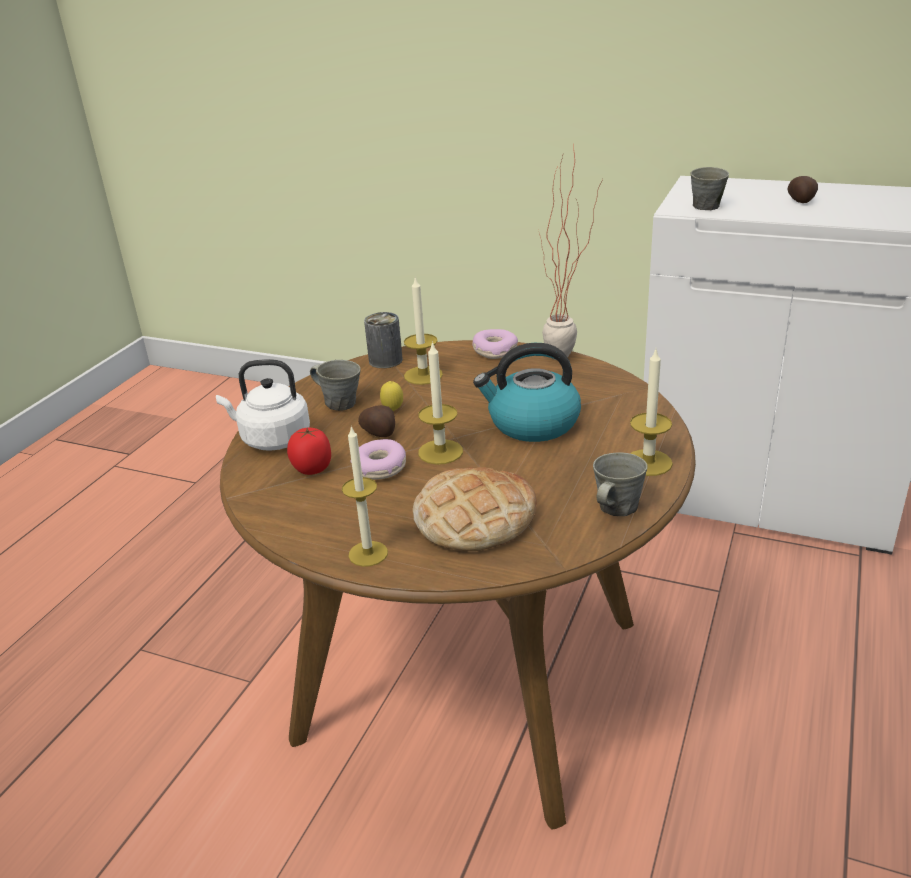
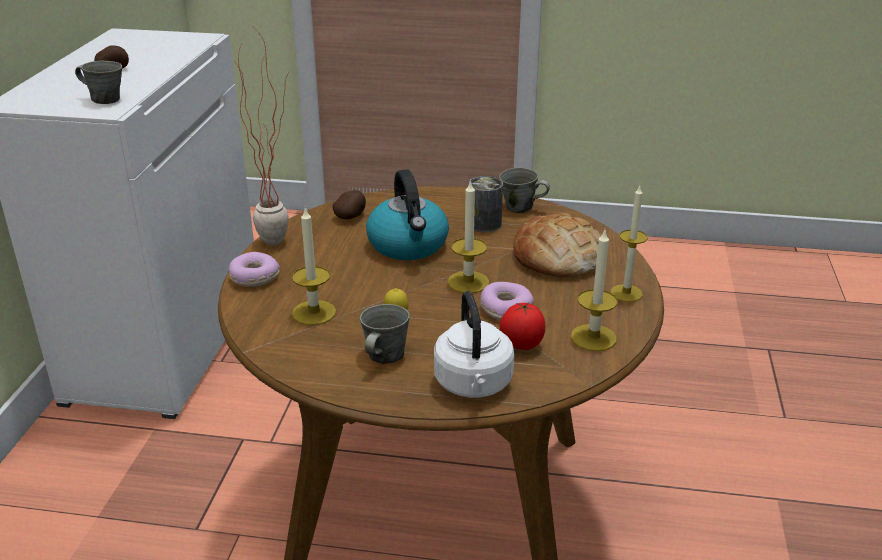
camera: 105 degrees left, 0 degrees up
(380, 433) = (444, 319): potato -> potato (351, 217)
(385, 360) = (274, 344): can -> can (484, 224)
(648, 462) = (457, 199): candle -> candle (593, 337)

